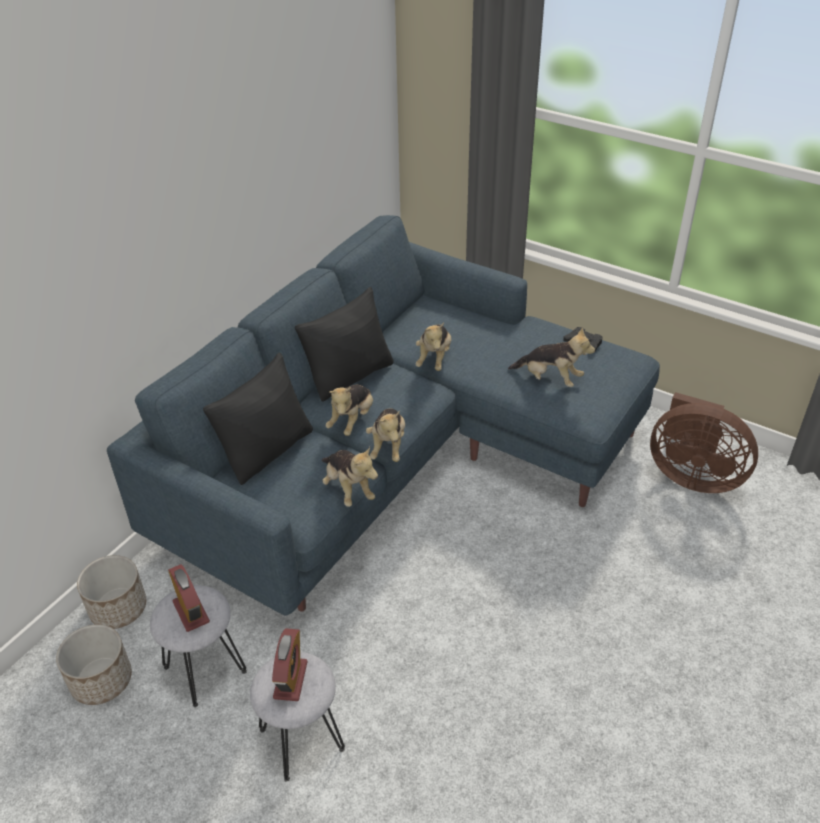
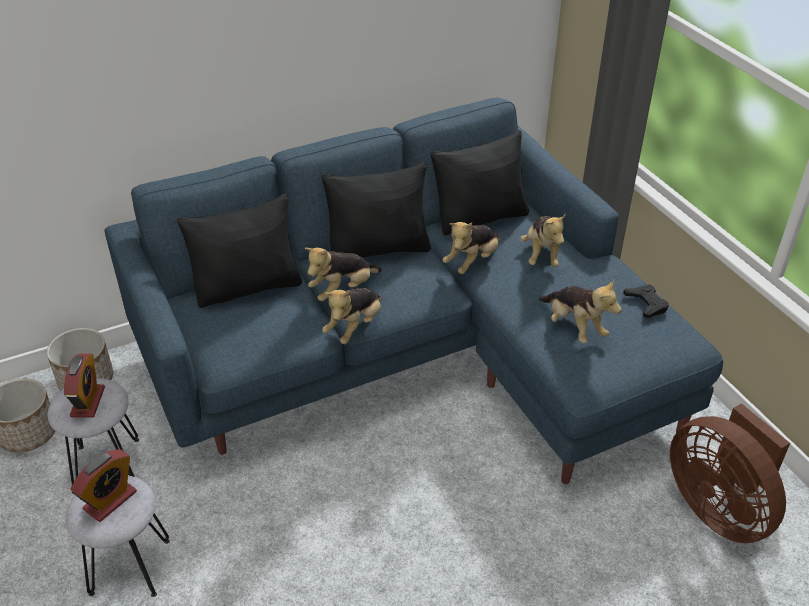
camera: 30 degrees right, 0 degrees up
(348, 489) = (283, 351): plush toy -> plush toy (541, 254)
(409, 322) = (480, 218): none -> black pillow

